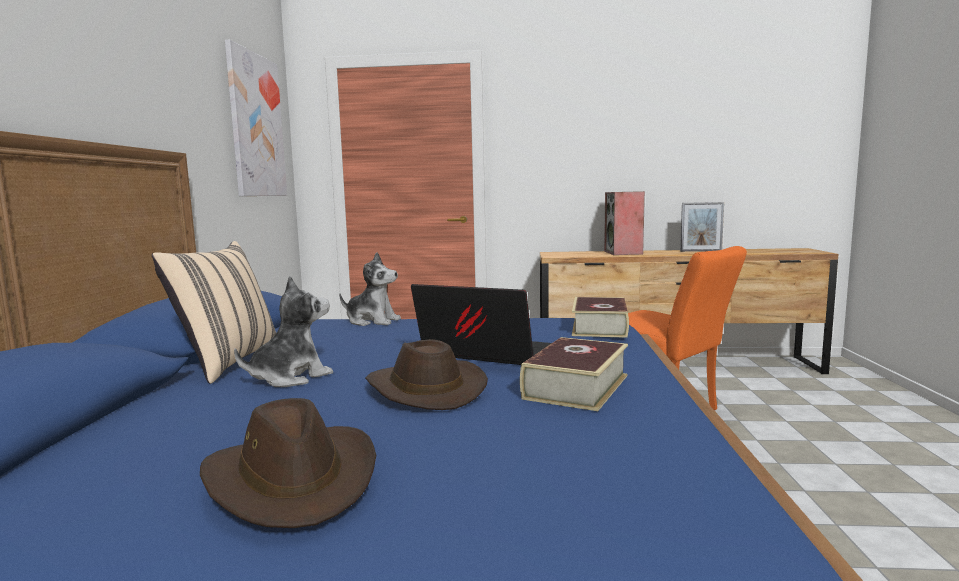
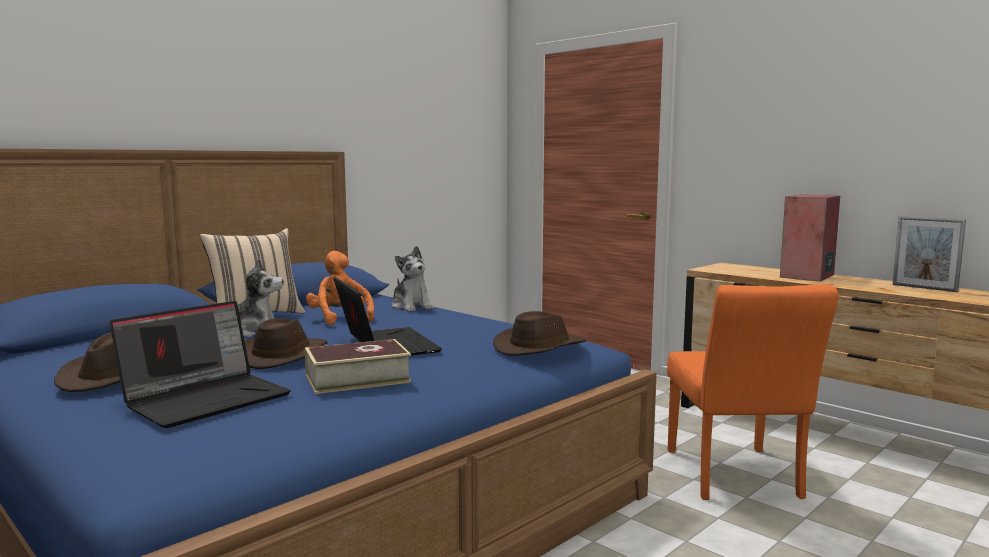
camera: 40 degrees right, 0 degrees up
(255, 126) = (450, 118): picture -> none
(345, 344) = (339, 319): none -> orange plush toy
(521, 456) = (207, 399): none -> laptop
(599, 327) = (540, 347): book -> brown hat

